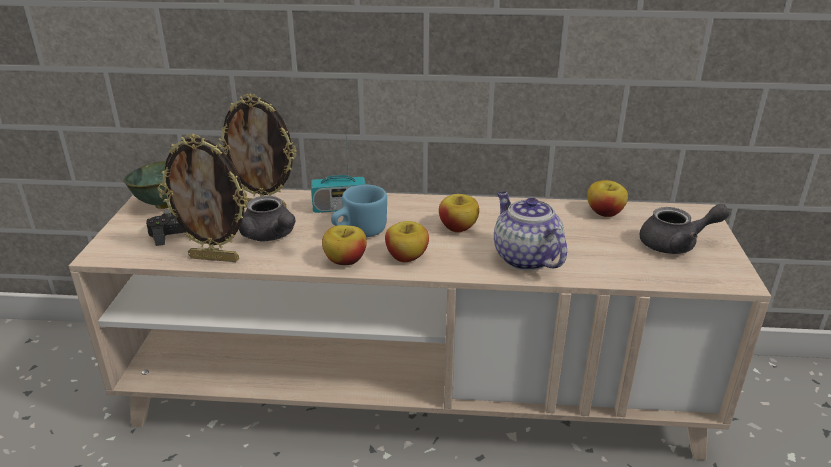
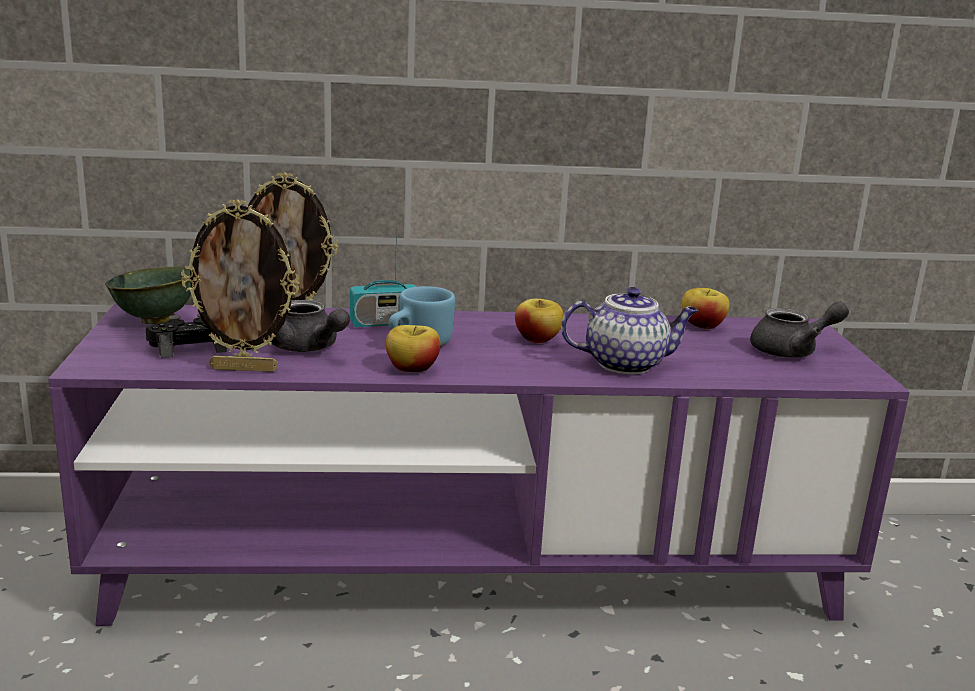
camera: 10 degrees left, 10 degrees down
(406, 257) = (486, 365): apple -> none
(415, 393) = (475, 570): beige tv stand -> purple tv stand
(524, 257) = (626, 364): teapot -> teapot turned 120 degrees clockwise

